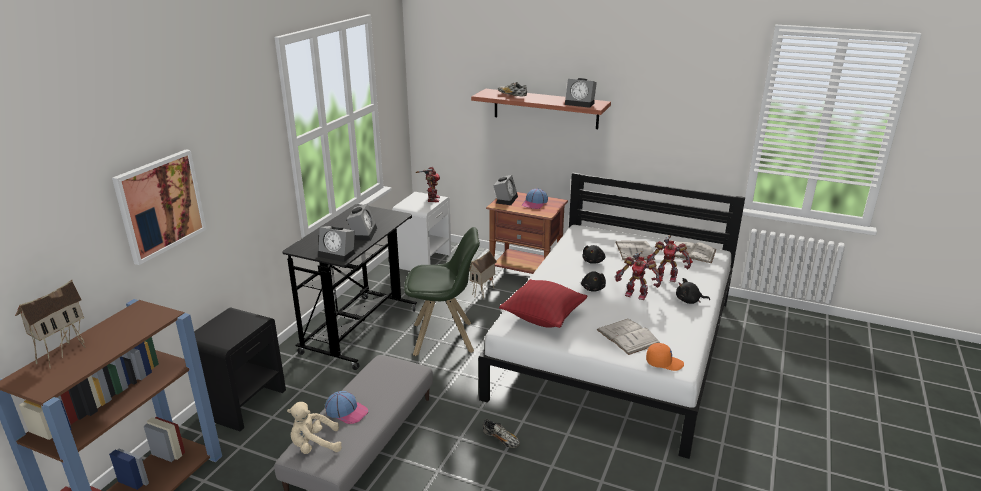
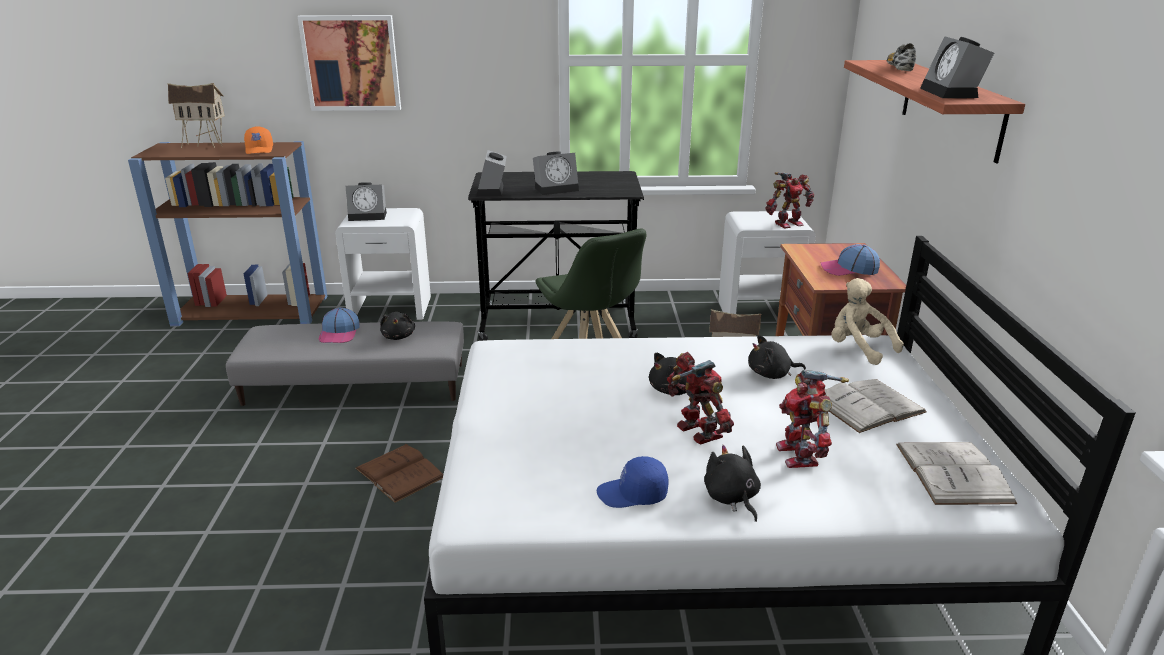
camera: 65 degrees right, 0 degrees up
(244, 402) = (391, 308): black nightstand -> white nightstand
(314, 446) = (277, 333): beige plush toy -> beige plush toy (858, 348)
(381, 384) = (398, 336): none -> black plush toy
(501, 440) = (400, 473): shoe -> brown book
(505, 199) = (829, 249): alarm clock -> alarm clock (369, 216)
(543, 318) = (542, 367): red pillow -> none
(628, 336) = (540, 448): white book -> none
(636, 293) = (696, 433): toy robot -> toy robot turned 150 degrees clockwise
(664, 362) = (477, 497): orange cap -> orange cap (260, 150)
(678, 322) = (632, 494): none -> blue cap

